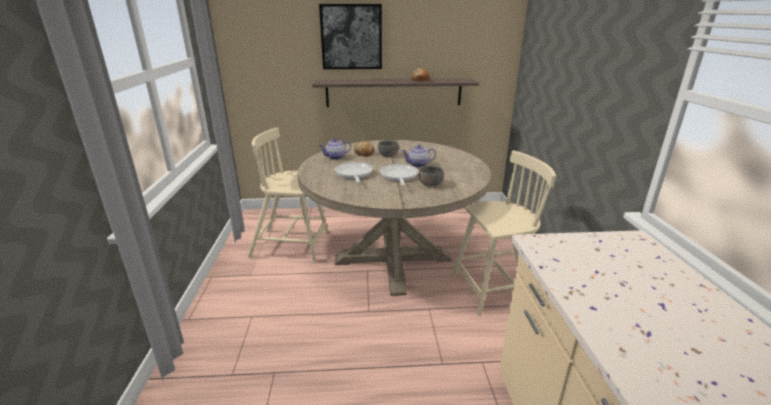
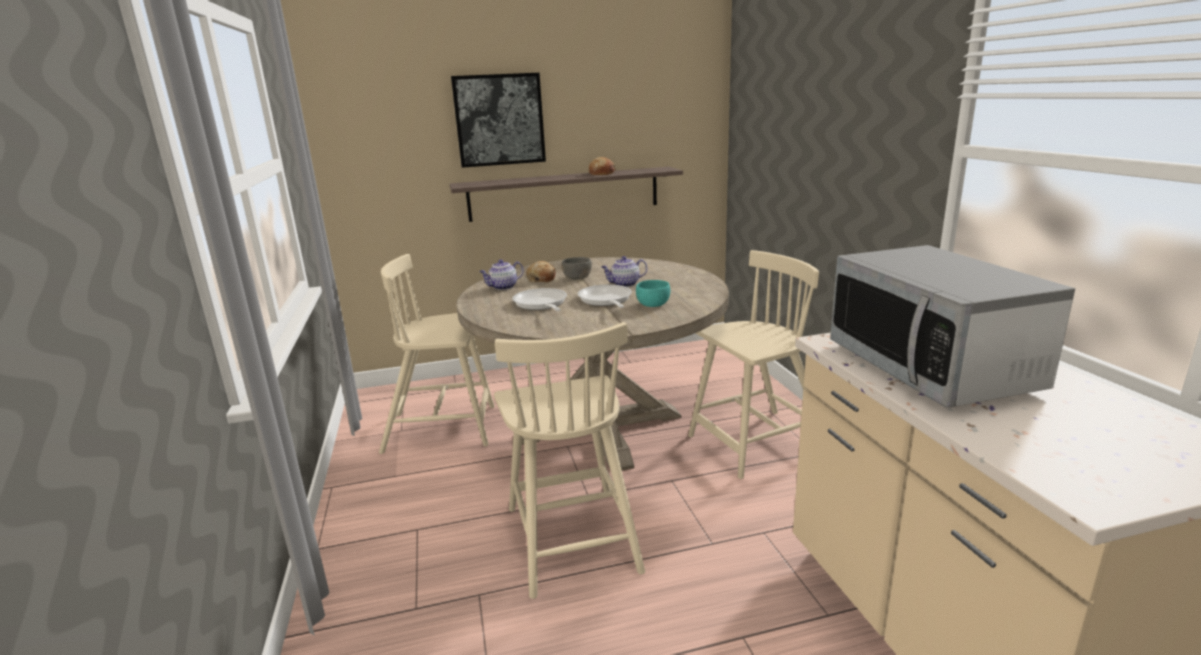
camera: 10 degrees left, 5 degrees down
(348, 340) = (571, 536): none -> beige chair
(430, 184) = (653, 304): grey bowl -> turquoise bowl
(610, 281) = (930, 367): none -> microwave

